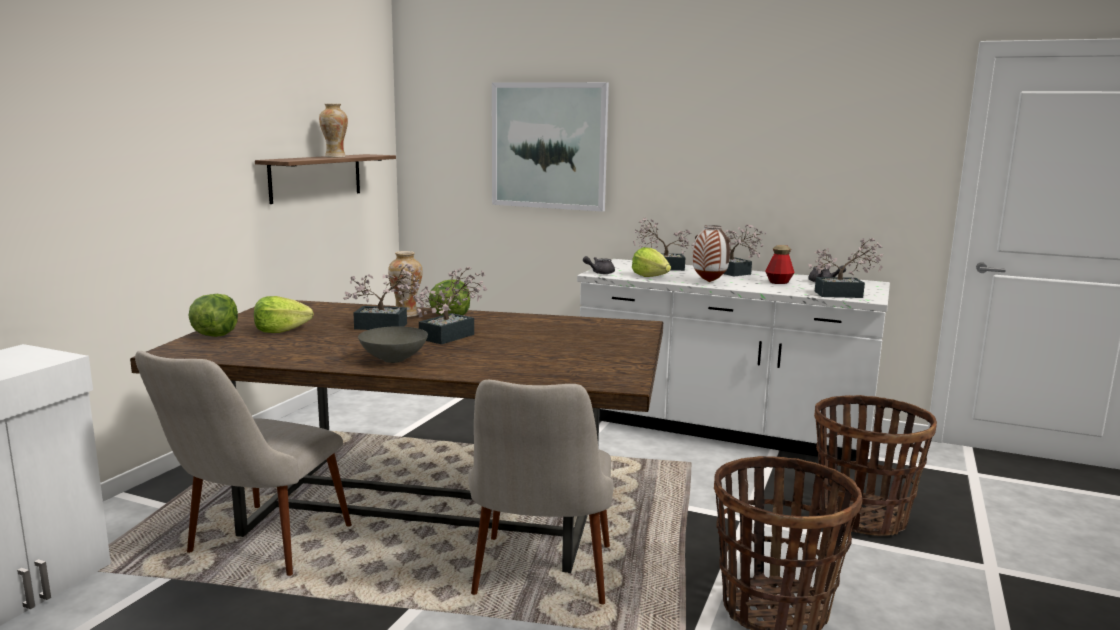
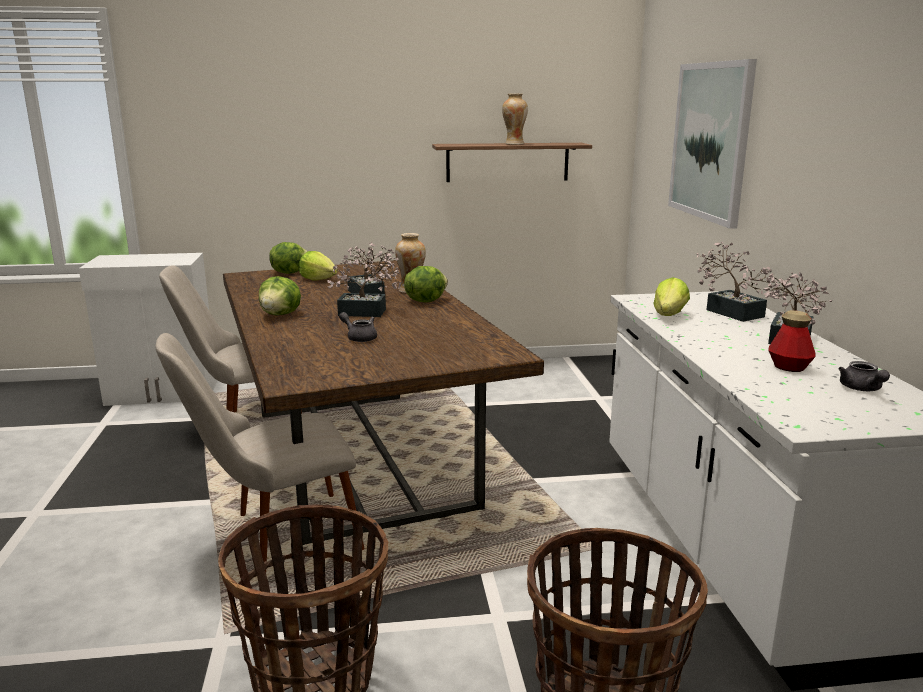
camera: 60 degrees right, 5 degrees up
(394, 359) = (281, 314): grey bowl -> lettuce
(599, 273) = (639, 298): grey teapot -> grey teapot (359, 337)
(708, 282) = (700, 339): vase -> none
(844, 295) = (797, 409): potted plant -> none

